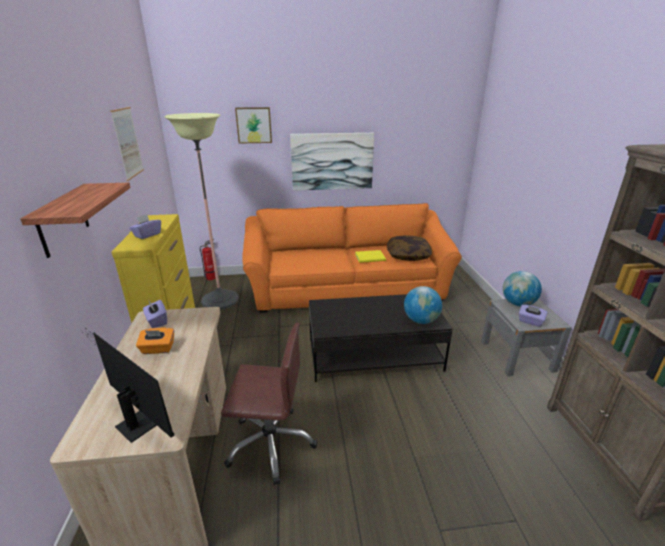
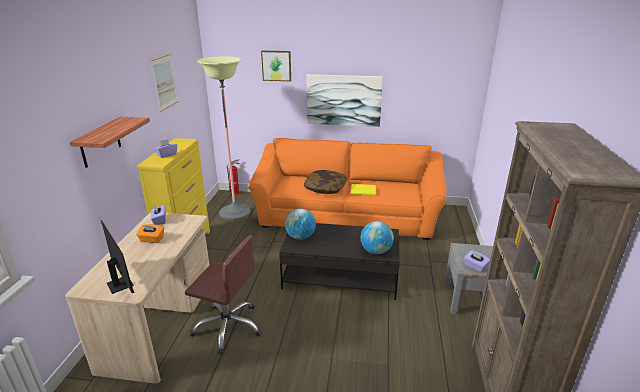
camera: 15 degrees right, 0 degrees up
(408, 255) = (399, 193): pillow -> pillow (325, 188)
(518, 304) = (475, 250): globe -> globe (300, 237)

